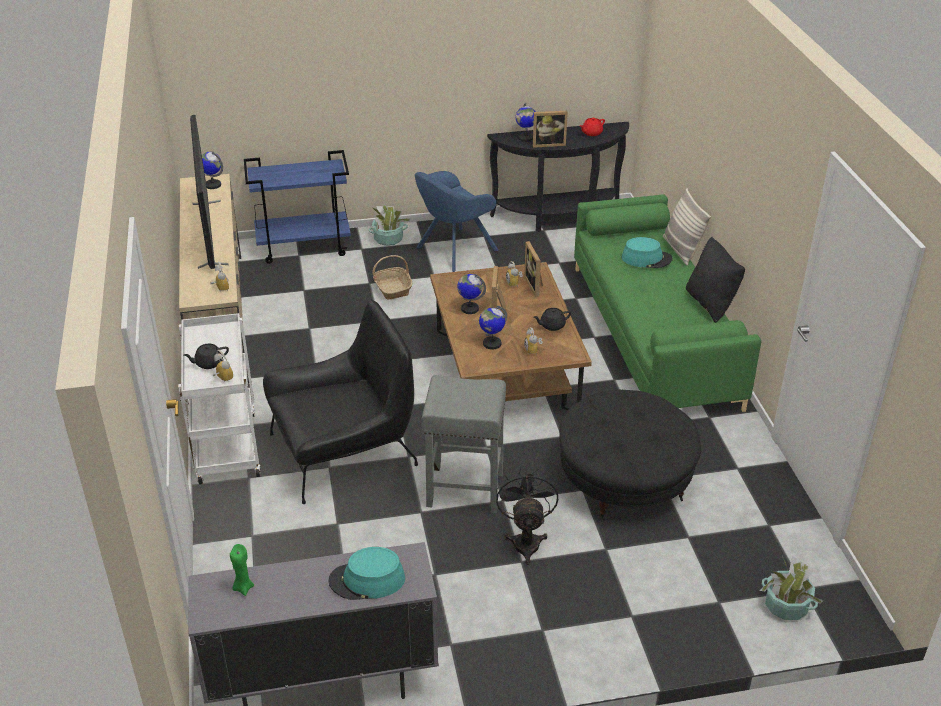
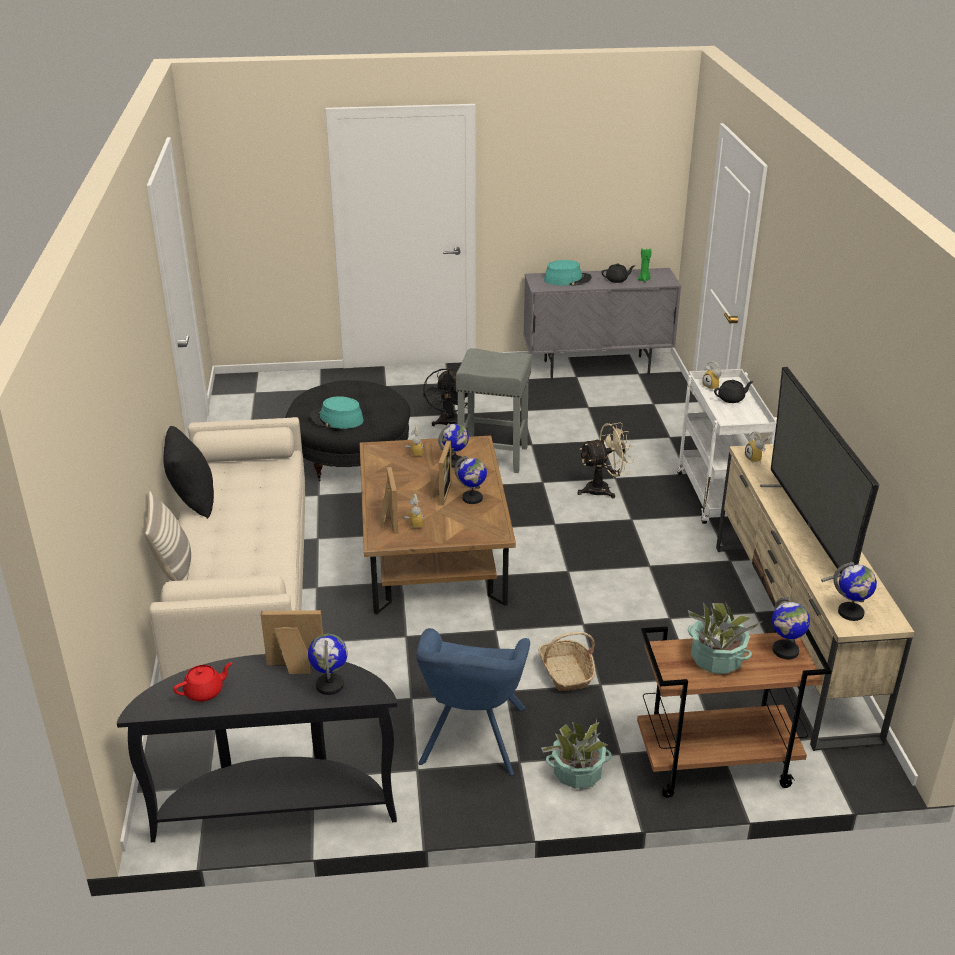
camera: 175 degrees left, 5 degrees down
(262, 178) = (785, 651): none -> globe
(304, 246) = (714, 764): blue cart -> brown cart
(344, 450) = (603, 489): black armchair -> beige fan
(453, 250) = (471, 740): blue armchair -> blue armchair turned 135 degrees clockwise
(552, 325) = (386, 476): black teapot -> black teapot (617, 280)
(646, 259) = (229, 558): turquoise hat -> turquoise hat (336, 419)
(654, 335) = (243, 585): green sofa -> beige sofa
(786, 606) = (275, 385): potted plant -> potted plant (716, 659)

